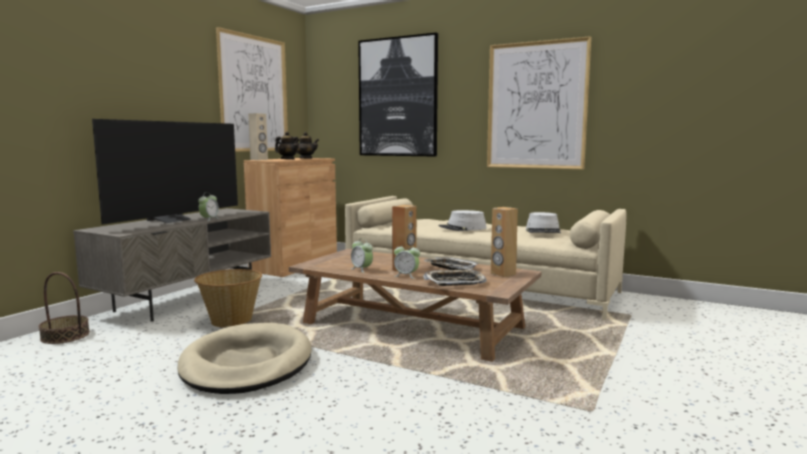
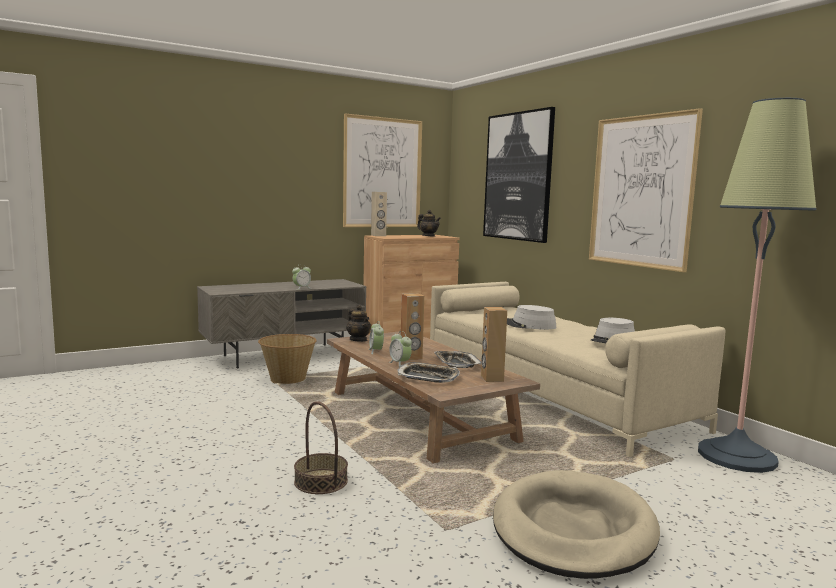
camera: 30 degrees right, 0 degrees up
(65, 336) = (174, 367): basket -> basket (321, 481)
(173, 220) = (276, 285): television -> none
(247, 364) = (248, 414): beige dog bed -> beige dog bed (573, 529)
(287, 159) = (404, 236): teapot -> teapot (358, 340)
(656, 304) = (736, 456): none -> floor lamp

